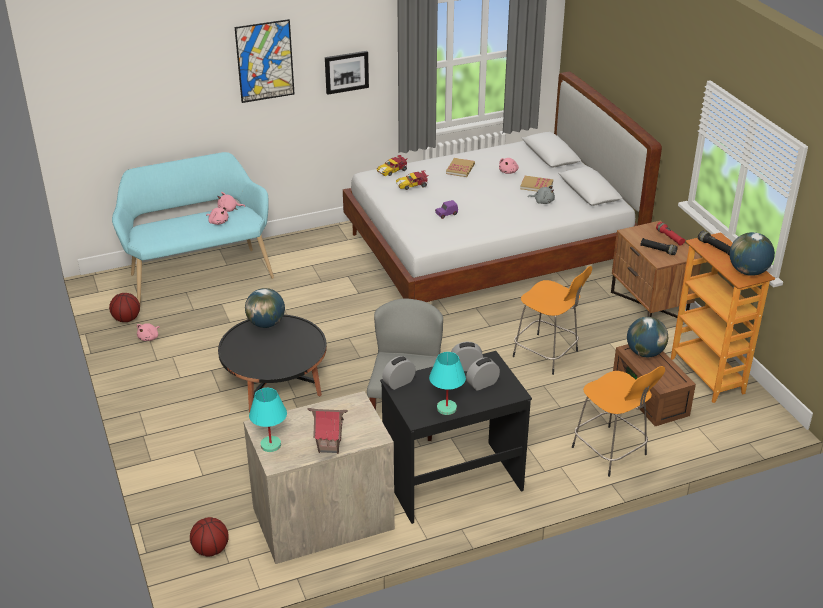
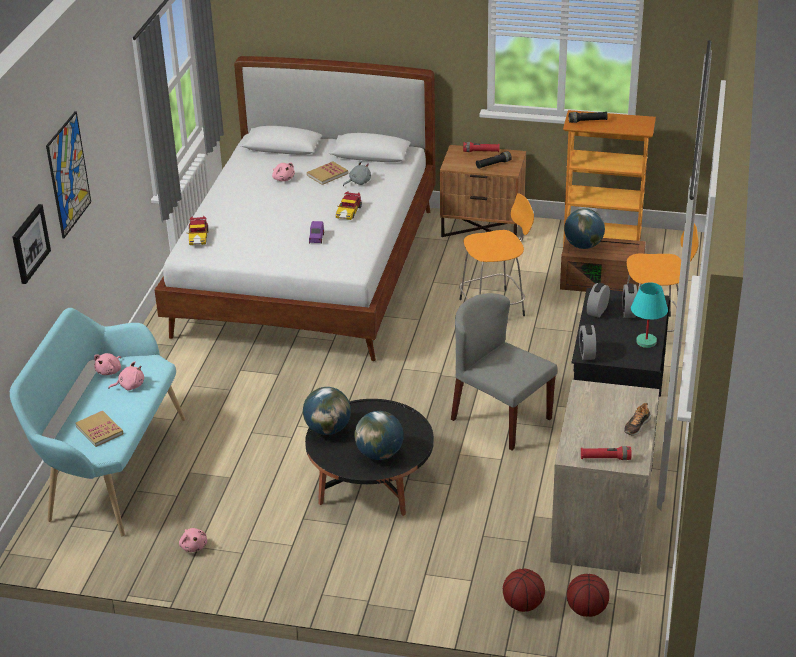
camera: 55 degrees left, 0 degrees up
(126, 319) = (136, 553): basketball -> basketball (522, 605)
(271, 444) = (605, 458): turquoise table lamp -> red flashlight
(329, 446) = (636, 425): toy house -> shoe
(346, 72) = (113, 151): picture -> picture (30, 243)
(412, 185) = (242, 236): toy car -> toy car (348, 212)
(460, 169) = (245, 200): book -> book (99, 430)
(748, 272) = (635, 122): globe -> globe (379, 454)

